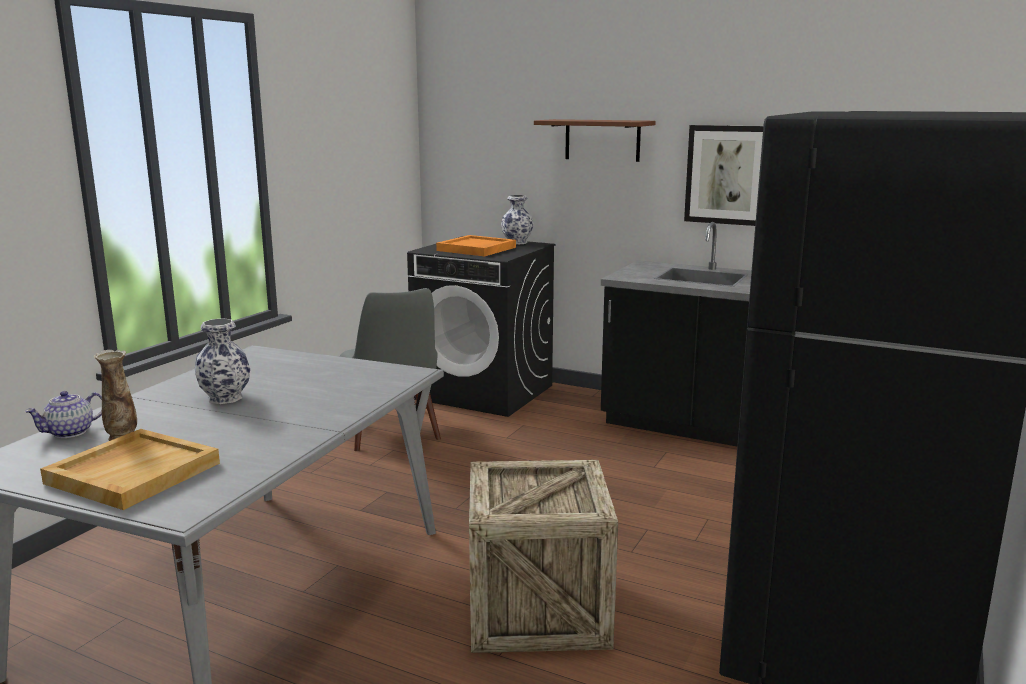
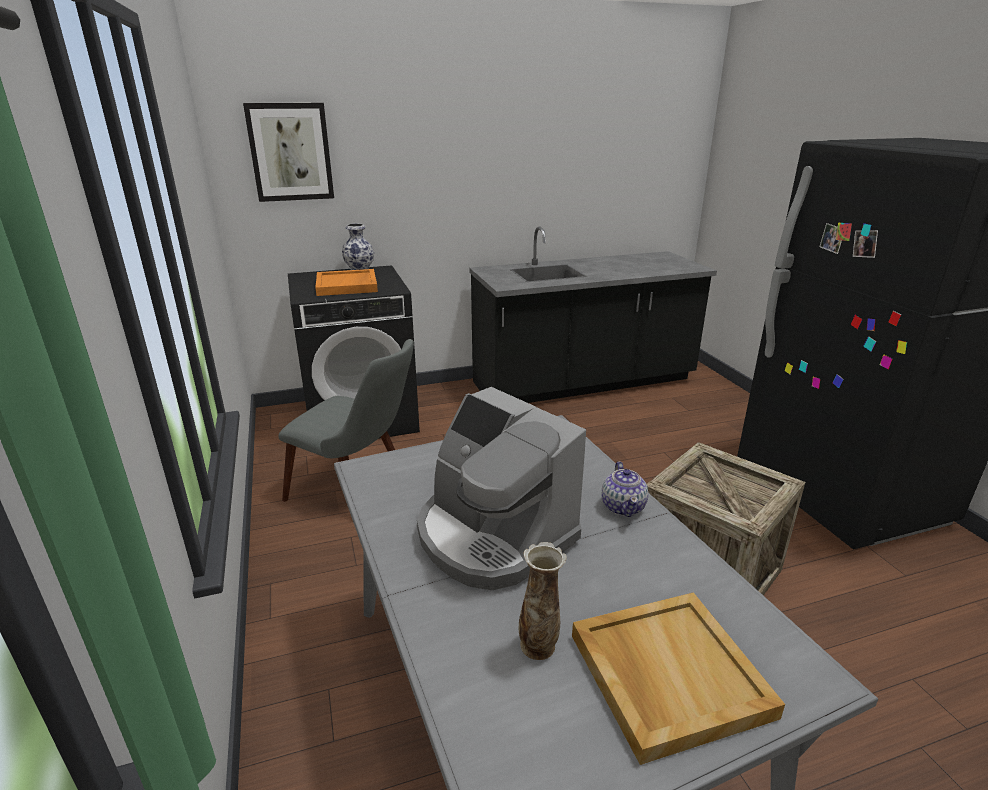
camera: 45 degrees left, 10 degrees up
(71, 432) = (469, 682): teapot -> teapot (623, 506)
(225, 398) = (493, 536): vase -> coffee machine
(602, 140) = (426, 162): brown shelf -> none
(727, 175) = (534, 186): picture -> picture (290, 152)

